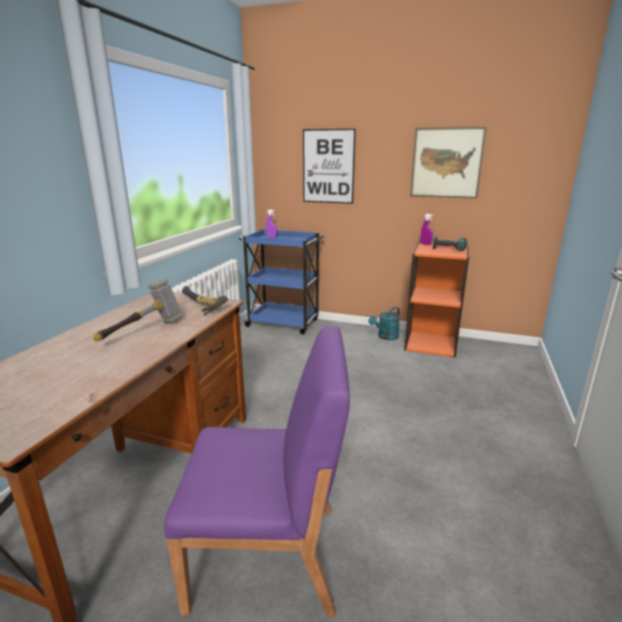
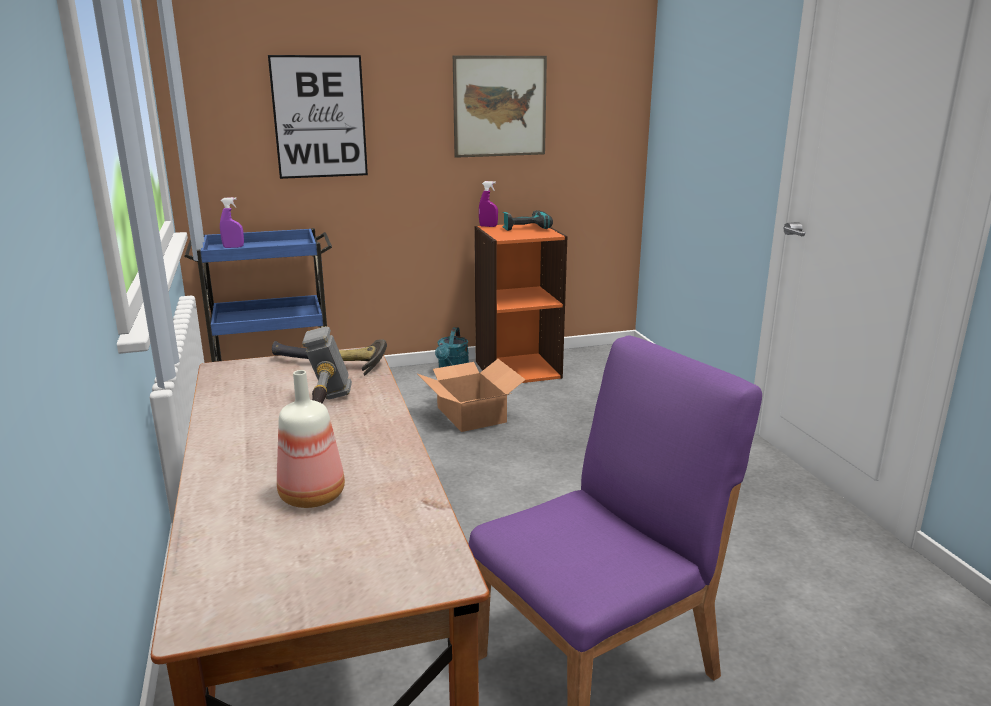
camera: 35 degrees left, 0 degrees up
(61, 370) = (313, 495): none -> bottle
(371, 363) = (471, 414): none -> cardboard box

